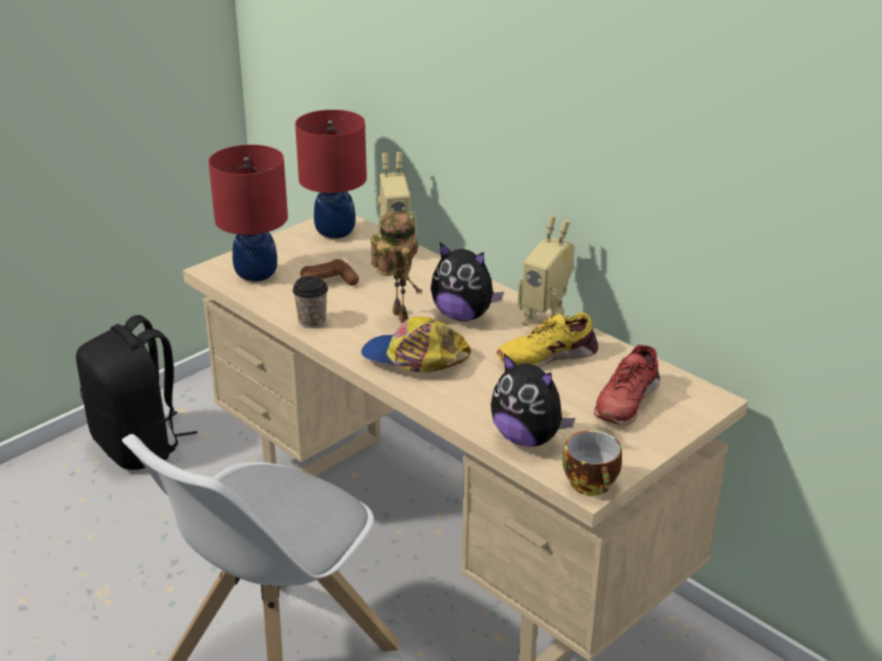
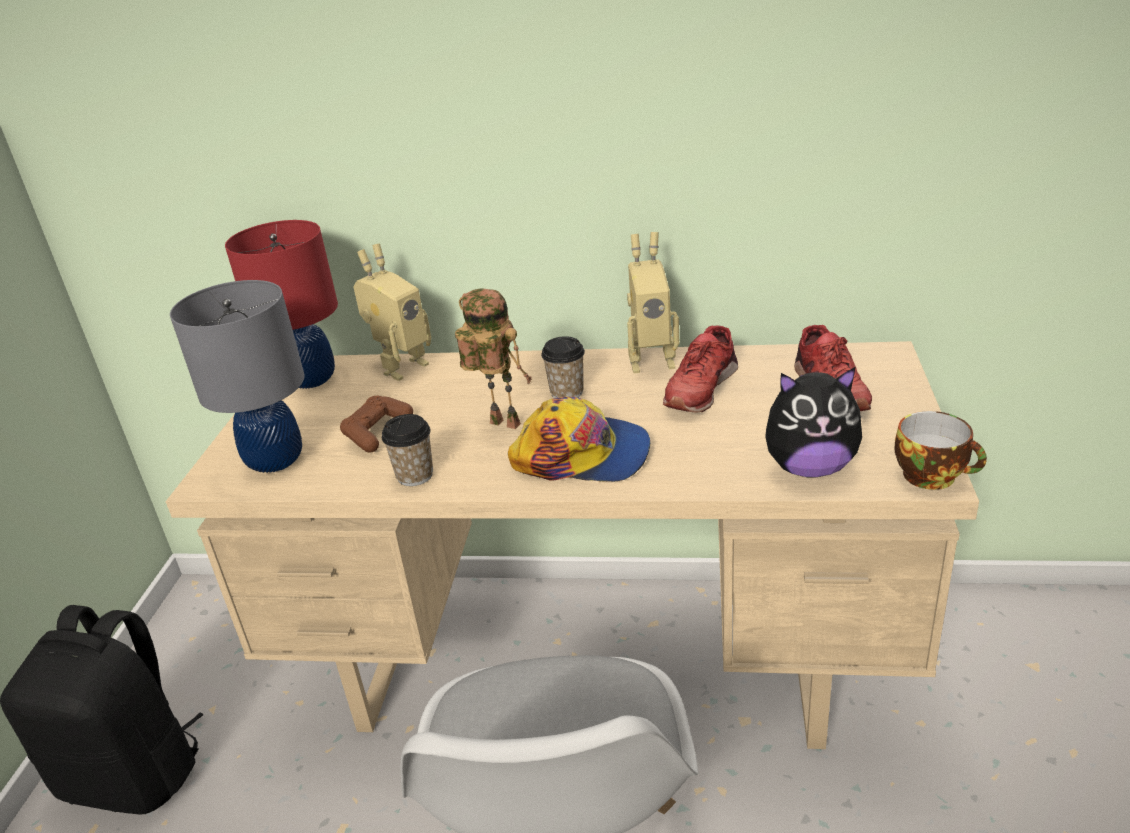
camera: 35 degrees left, 0 degrees up
(258, 274) = (276, 460): red table lamp -> grey table lamp
(413, 358) = (582, 455): cap -> cap turned 150 degrees counterclockwise
(463, 315) = (567, 392): plush toy -> cup
(546, 355) = (700, 388): yellow shoe -> red shoe

